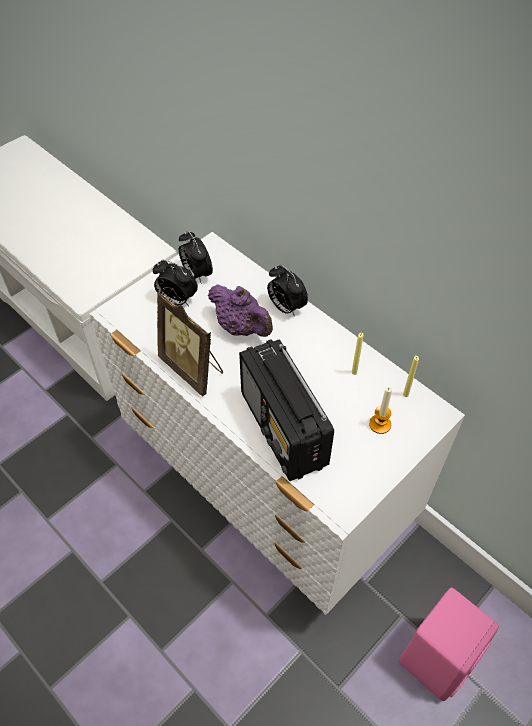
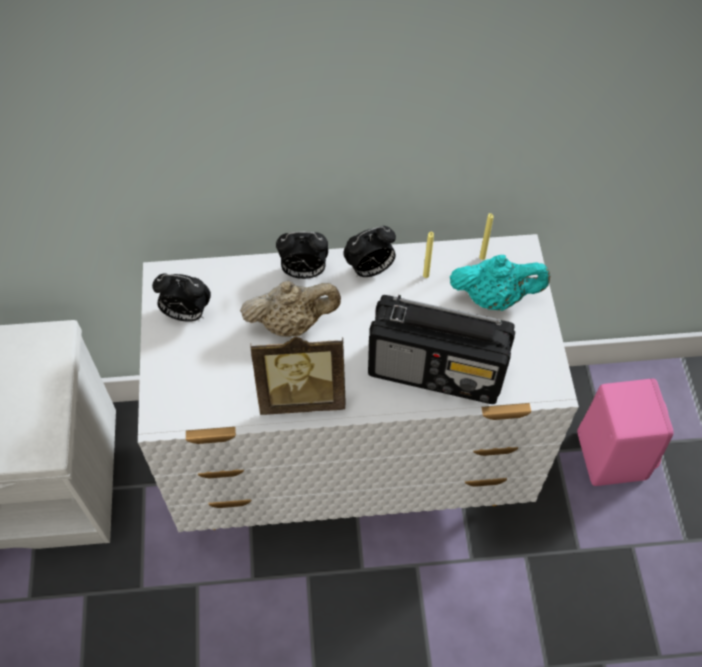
camera: 50 degrees left, 5 degrees up
(176, 300) = (202, 353): alarm clock -> alarm clock (370, 269)
(241, 327) = (292, 323): purple teapot -> beige teapot
(380, 424) = (494, 298): candle -> turquoise teapot

